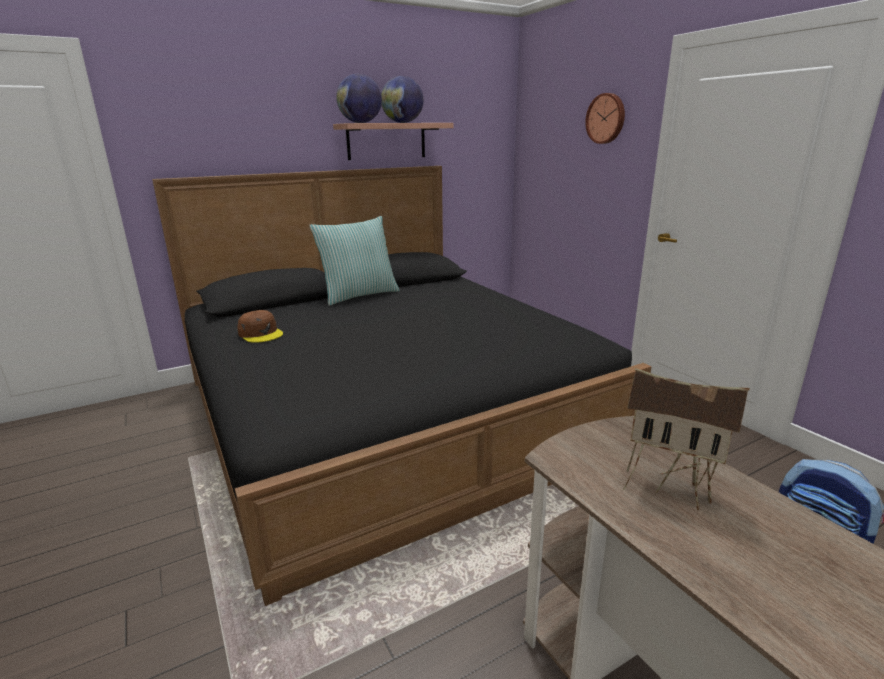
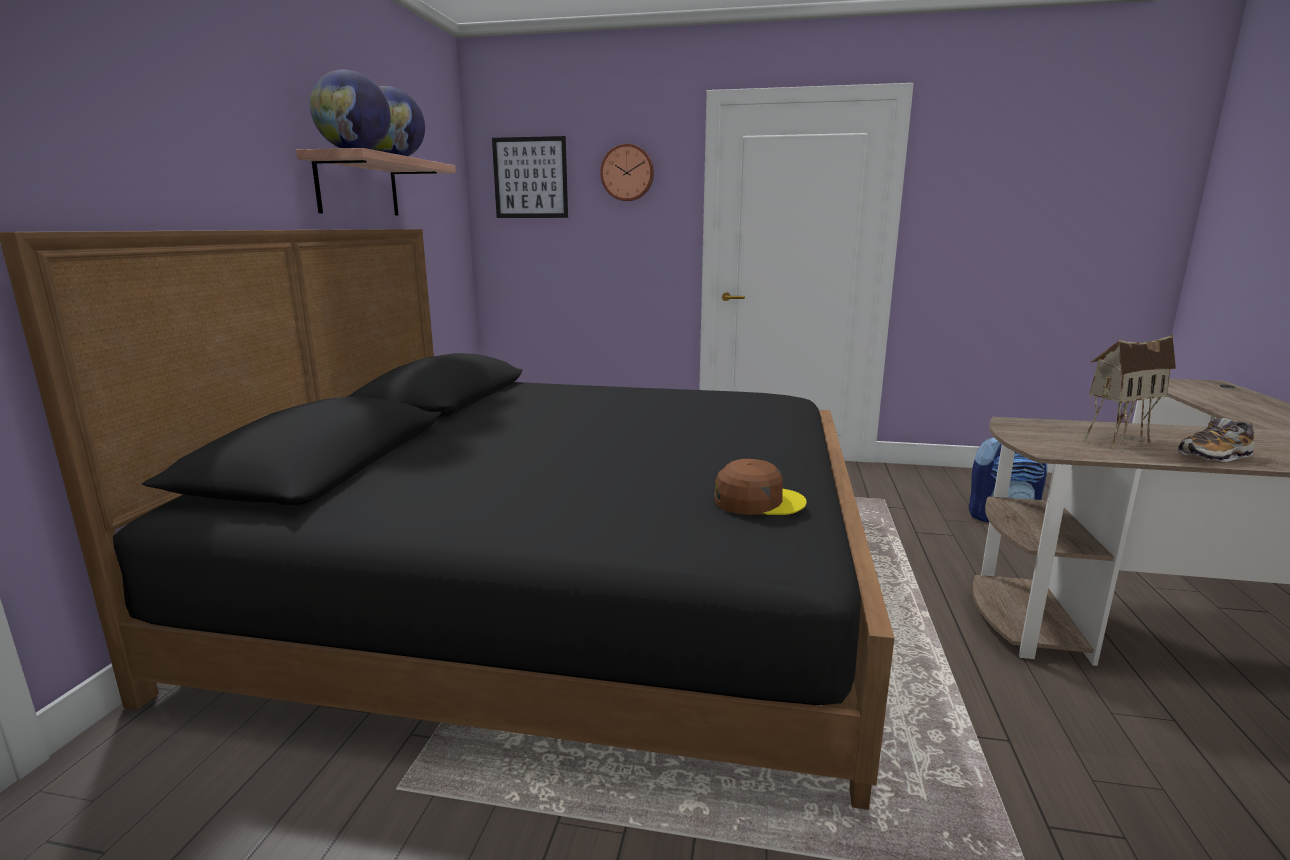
camera: 50 degrees left, 5 degrees down
(261, 333) = (468, 493): brown cap -> brown cap (758, 501)
(359, 295) = (453, 422): pillow -> none
(547, 123) = (530, 178): none -> picture
(713, 560) = (1214, 456): none -> shoe

